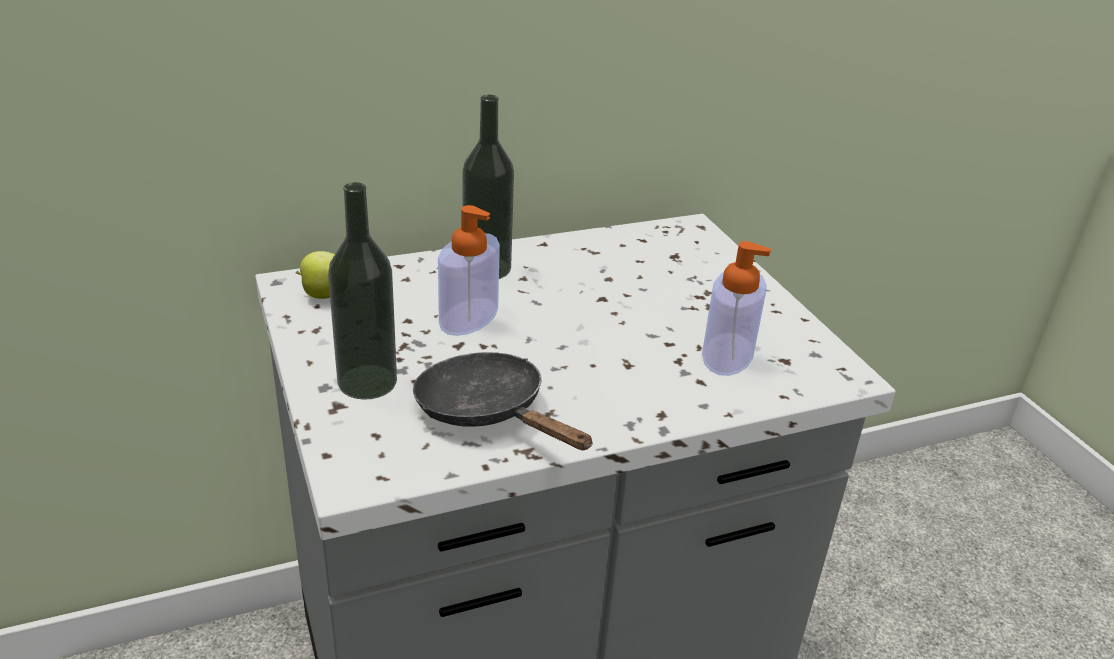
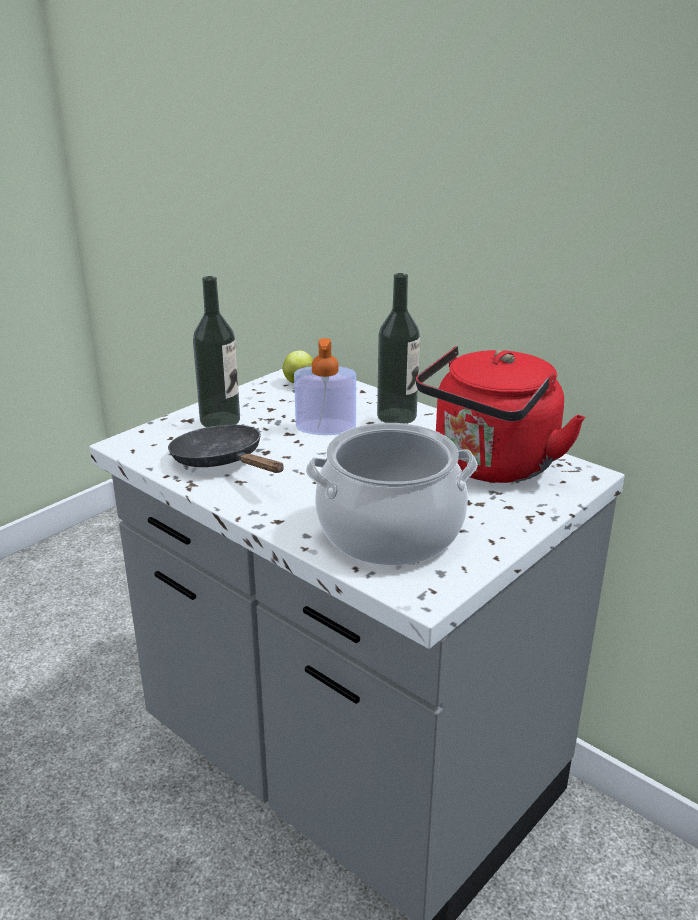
camera: 65 degrees right, 5 degrees down
(488, 412) = (222, 462): black frying pan -> black frying pan turned 60 degrees counterclockwise
(643, 261) = (491, 466): none -> red kettle
(727, 354) = (390, 531): soap dispenser -> cooking pot

